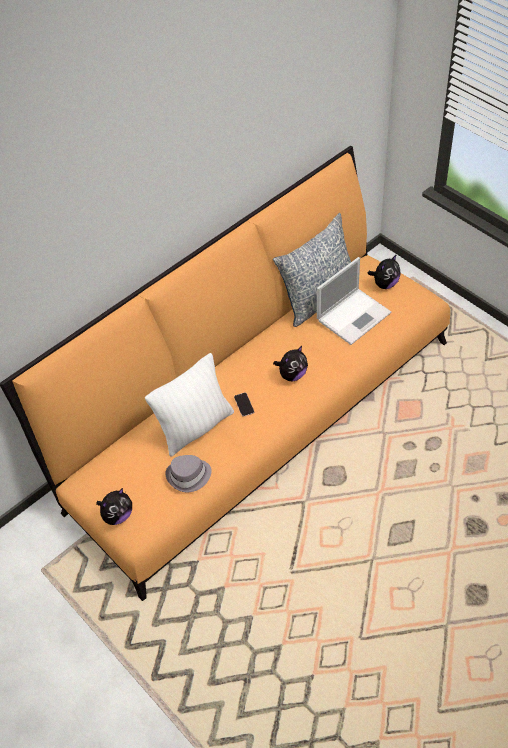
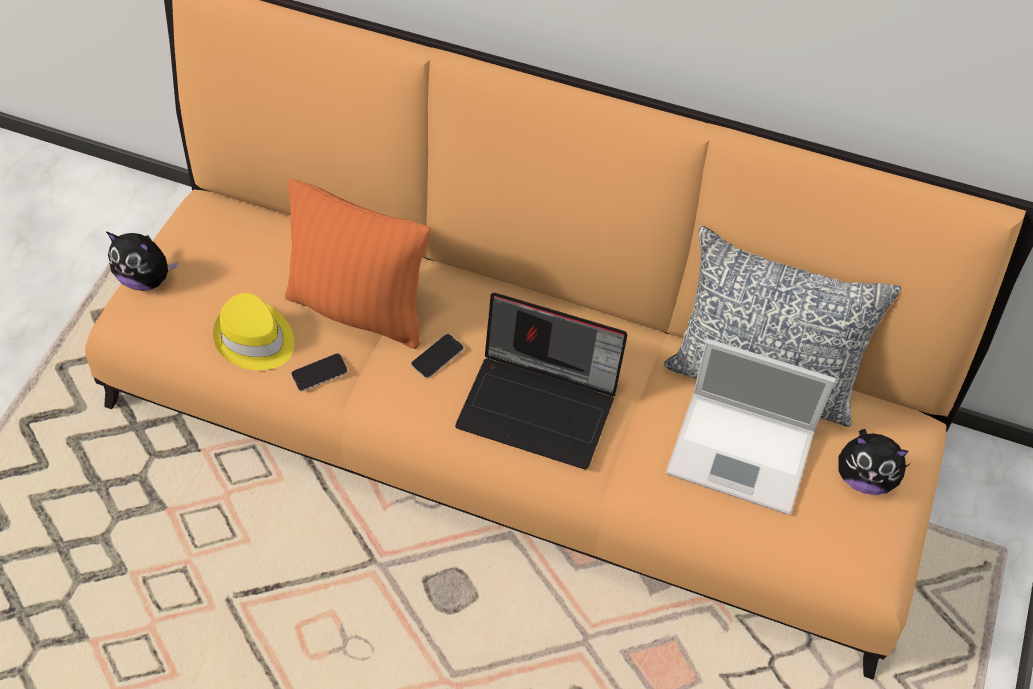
camera: 60 degrees right, 5 degrees up
(189, 476) = (255, 339): grey hat -> yellow hat
(195, 427) = (361, 307): white pillow -> orange pillow
(225, 455) = (319, 373): none -> phone
(292, 374) = (541, 404): plush toy -> laptop

